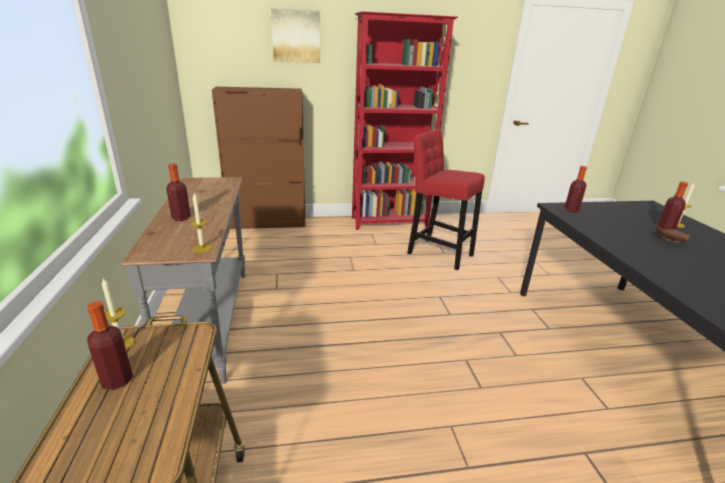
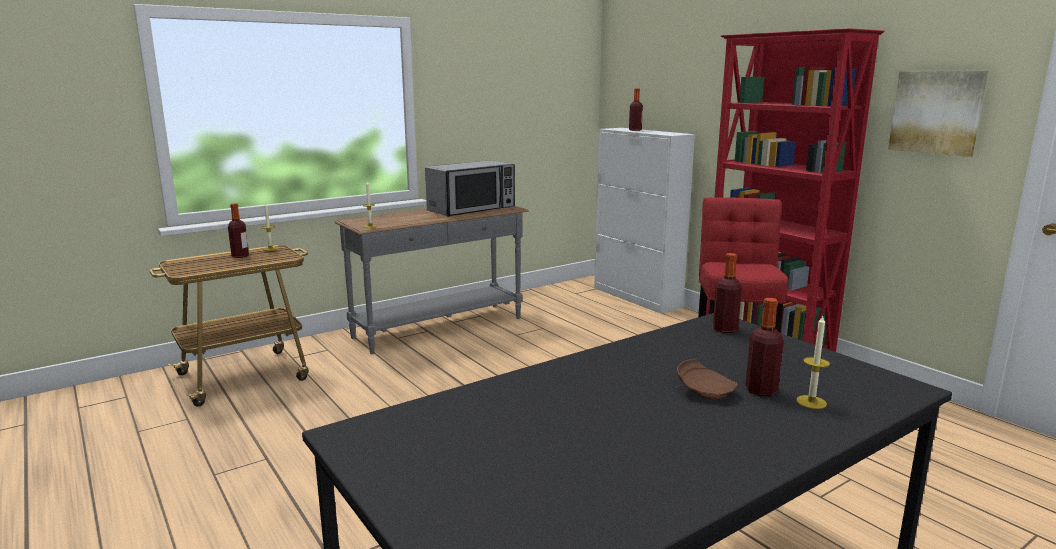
camera: 65 degrees right, 10 degrees down
(181, 218) = (413, 215): bottle -> bottle (635, 130)
(205, 192) = (472, 209): none -> microwave
(268, 223) = (637, 297): brown cabinet -> white cabinet
(296, 36) = (696, 70): picture -> picture (937, 112)

